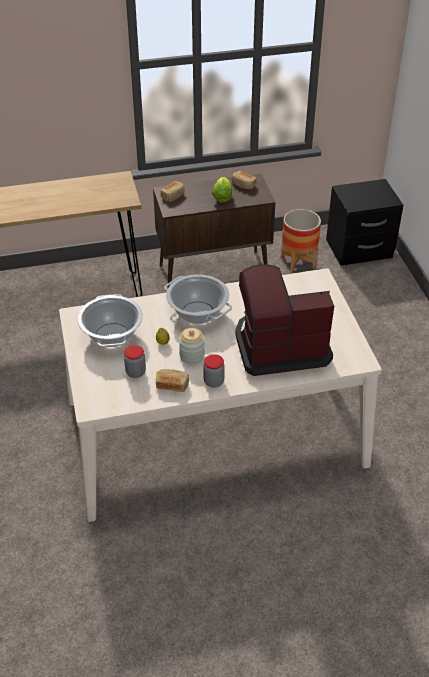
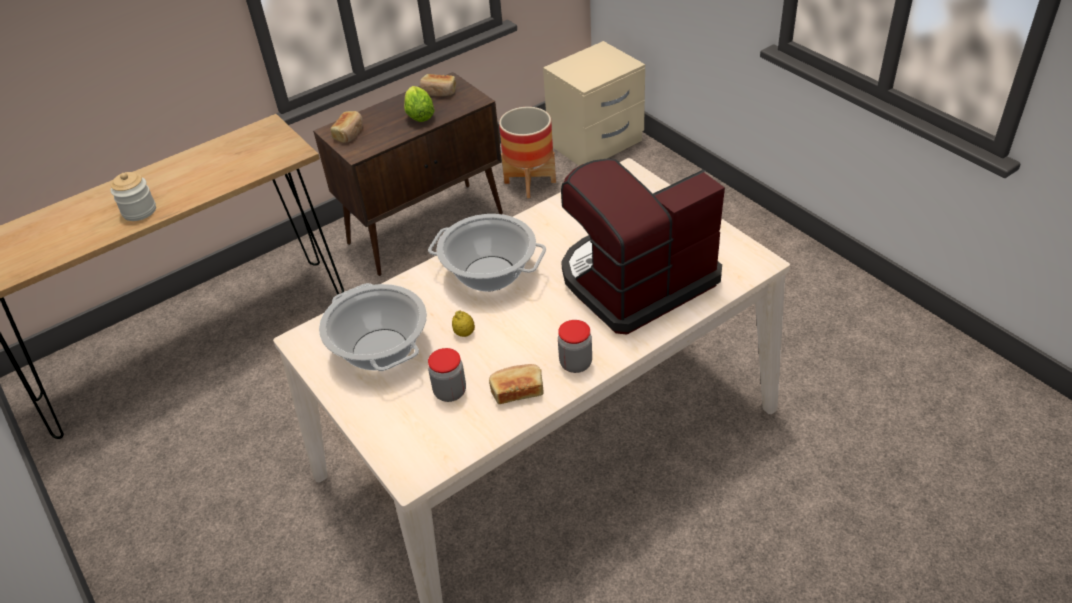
camera: 20 degrees left, 0 degrees up
(192, 355) = (519, 337): jar -> jar (139, 211)
(359, 250) = (596, 143): black nightstand -> beige nightstand

